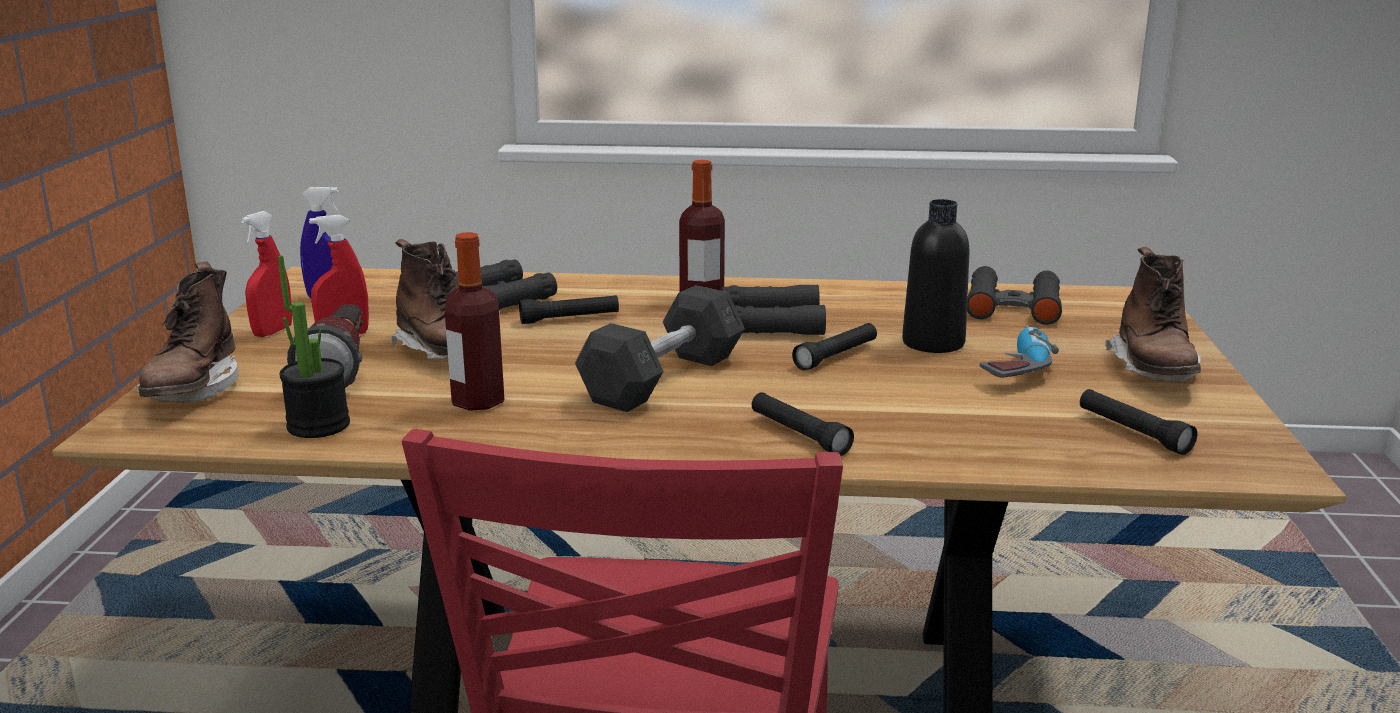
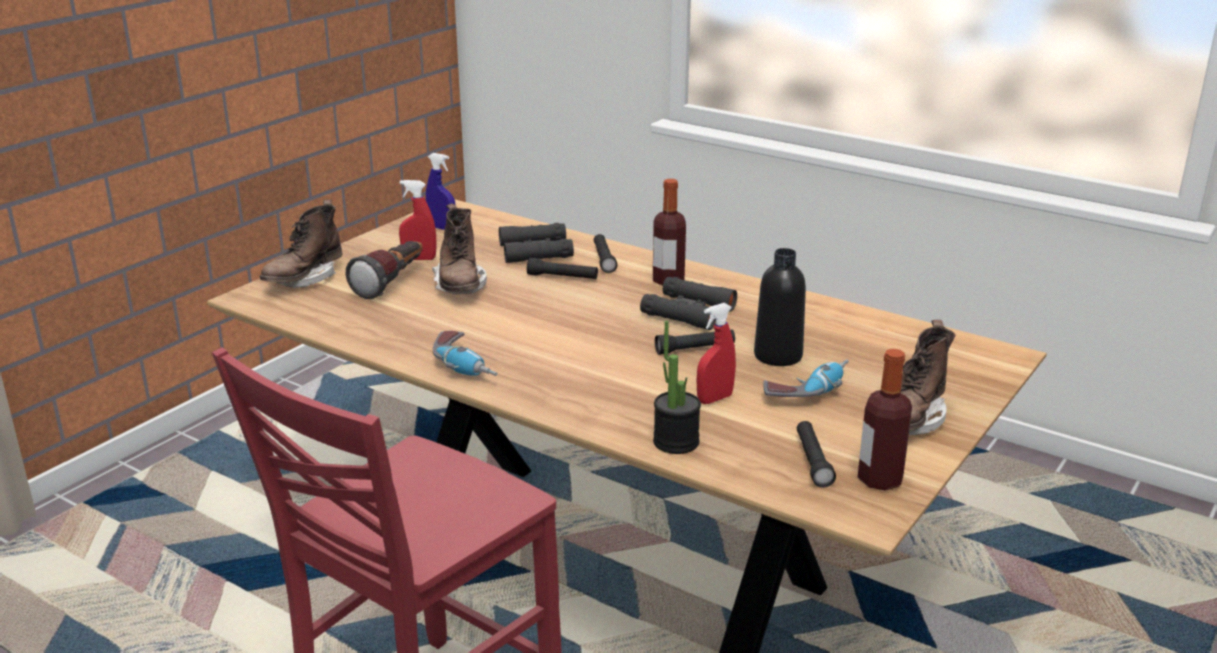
camera: 30 degrees right, 5 degrees up
(273, 331) = (385, 247): red spray bottle -> red spray bottle (714, 399)
(318, 425) = (340, 319): potted plant -> potted plant (676, 442)
(478, 401) = (438, 325): bottle -> bottle (880, 479)
(585, 437) = (467, 366): none -> power drill
(663, 378) = (562, 337): grey dumbbell -> none
(799, 435) = (590, 399): black flashlight -> black flashlight (604, 259)
(1013, 306) = (886, 340): black binoculars -> none

